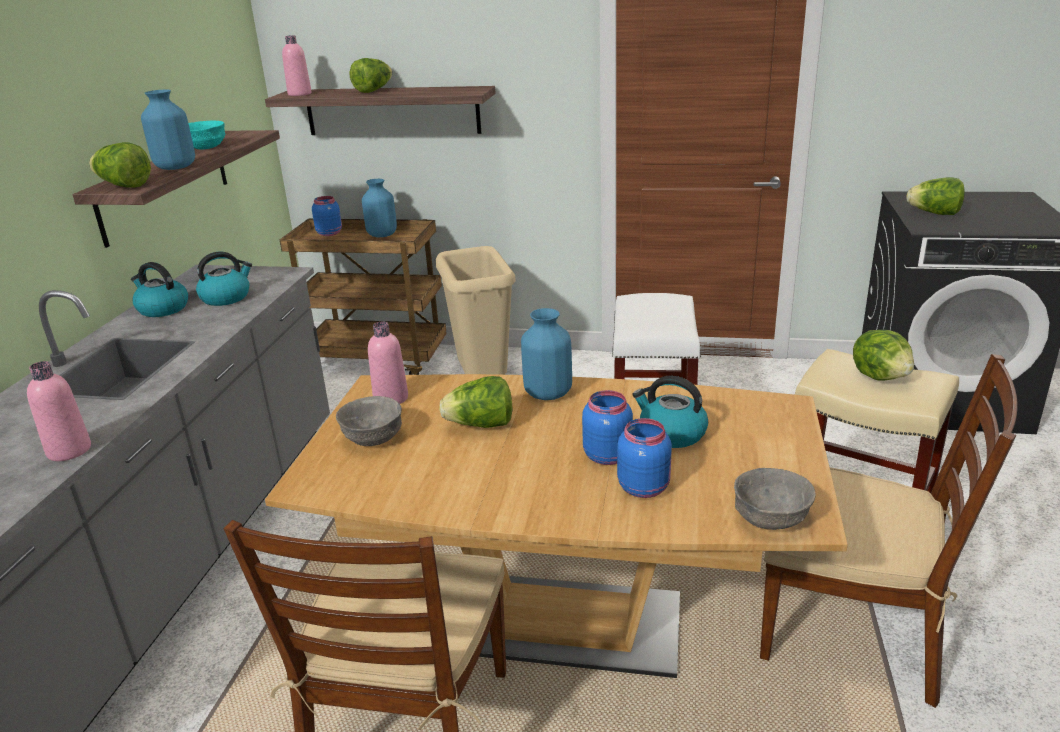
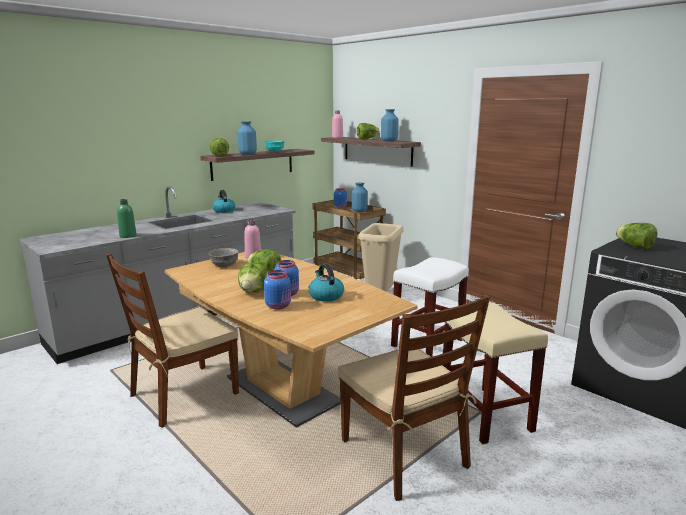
camera: 35 degrees right, 10 degrees down
(69, 450) = (128, 236): pink bottle -> green bottle
(226, 297) = (248, 212): kettle -> none
(548, 393) = (309, 271): blue vase -> blue vase (389, 141)
(770, 520) = (301, 330): grey bowl -> none
(881, 376) = (495, 319): lettuce -> lettuce (254, 292)

